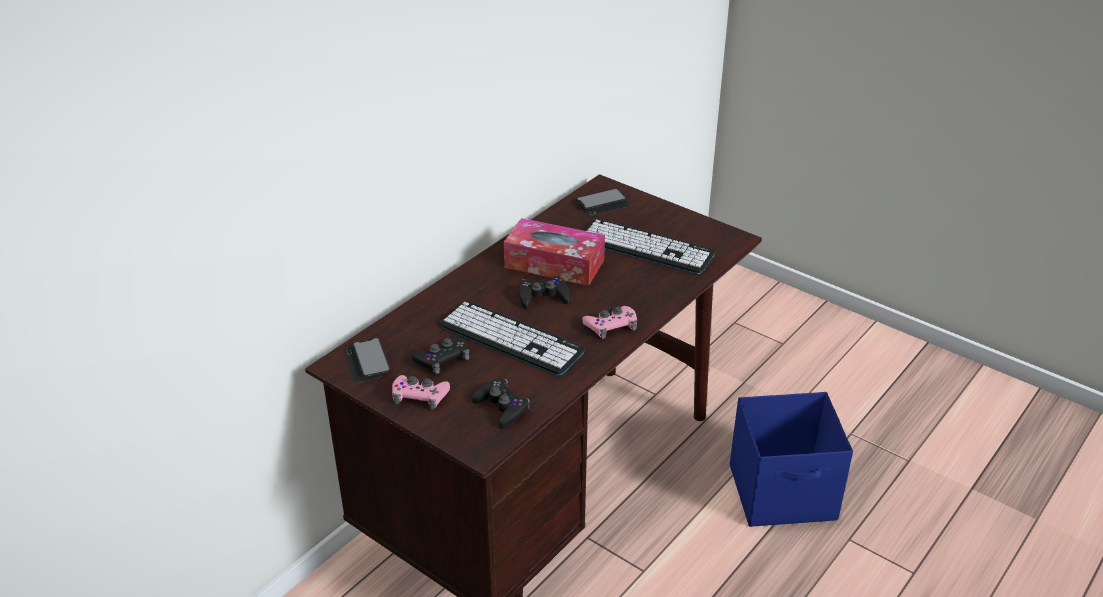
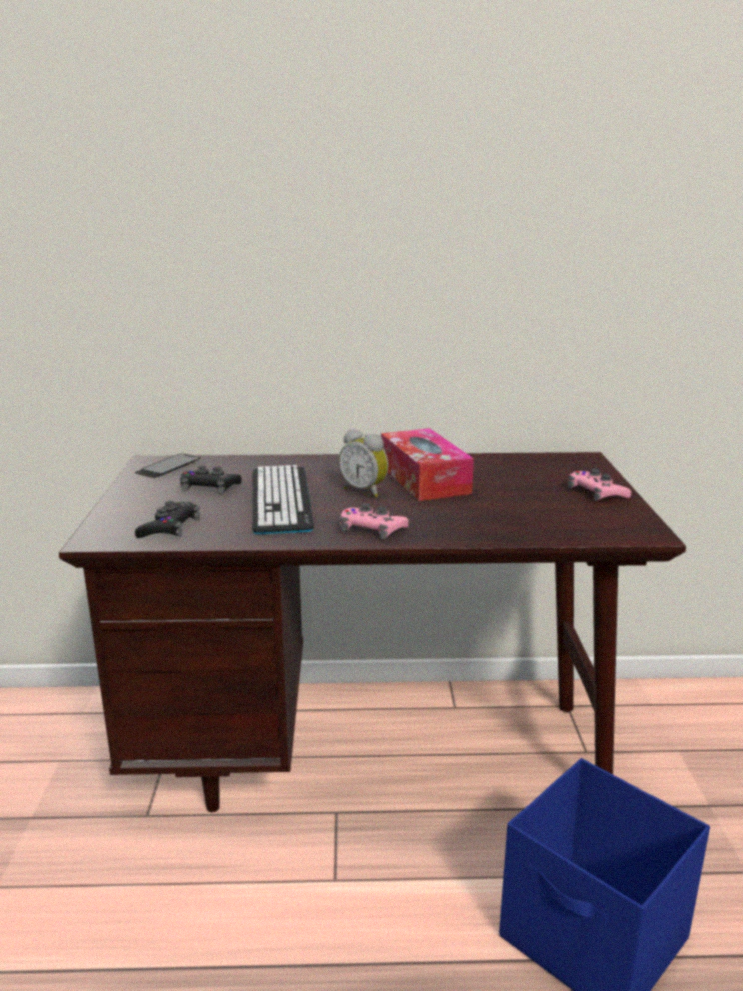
camera: 50 degrees right, 15 degrees down
(420, 396) = (146, 496): pink game controller -> pink game controller (596, 492)
(543, 297) = (365, 491): black game controller -> alarm clock
(602, 204) = (558, 466): phone -> none
(646, 247) = (533, 502): keyboard -> none

